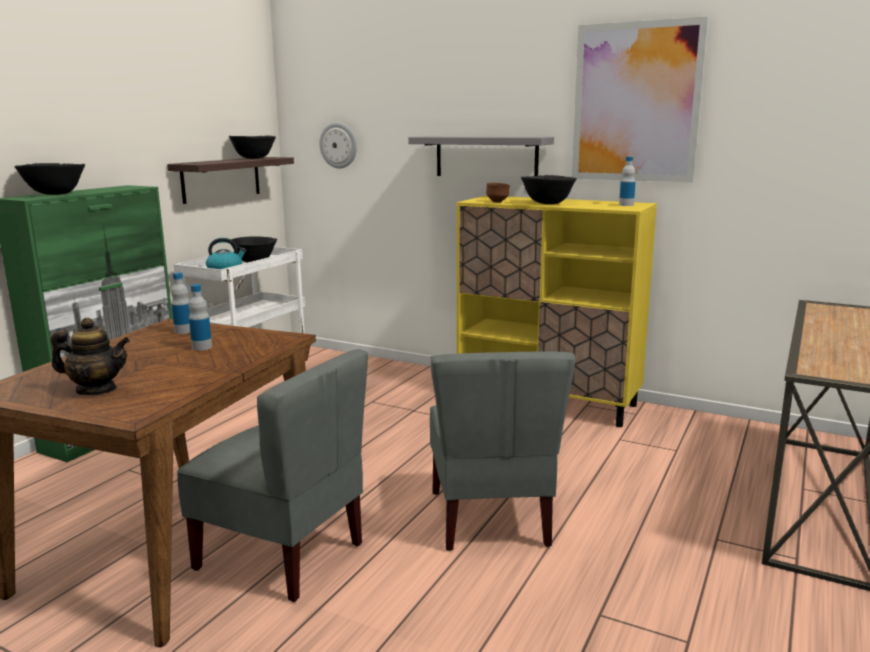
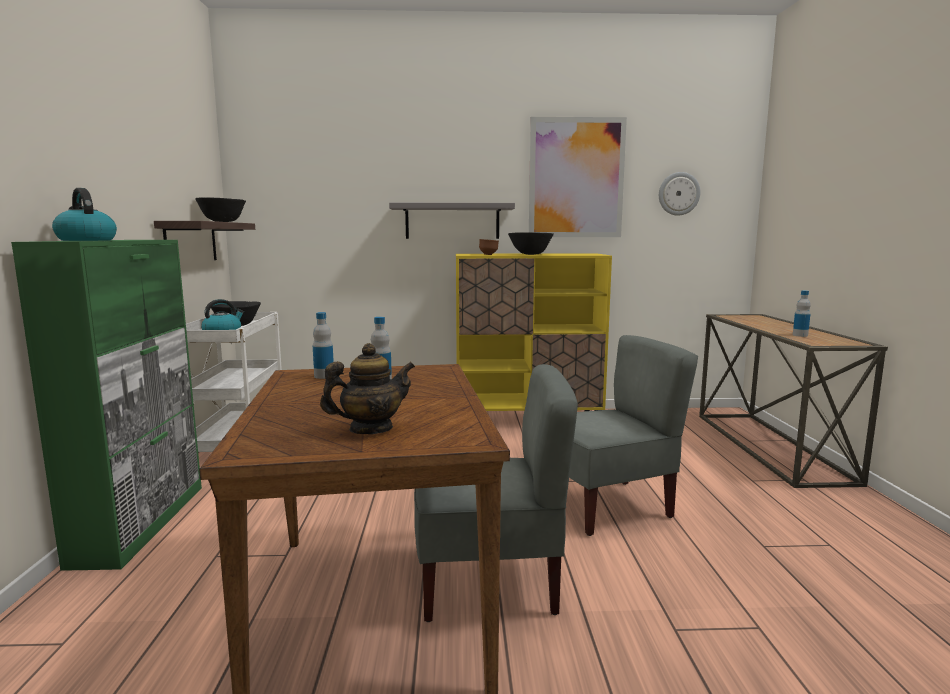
camera: 30 degrees left, 5 degrees down
(54, 194) = (86, 240): black bowl -> kettle
(339, 145) = (299, 213): wall clock -> wall clock (678, 194)
(491, 518) = (607, 505): grey chair -> grey chair turned 75 degrees counterclockwise
(626, 205) = (585, 254): bottle -> bottle (800, 335)

